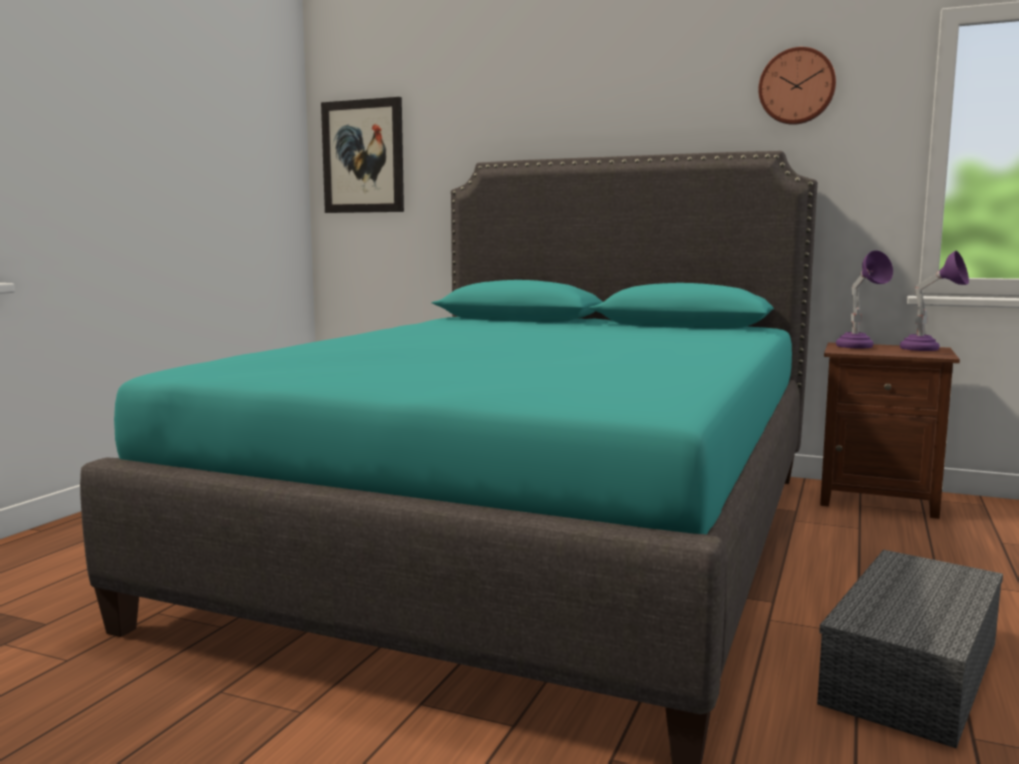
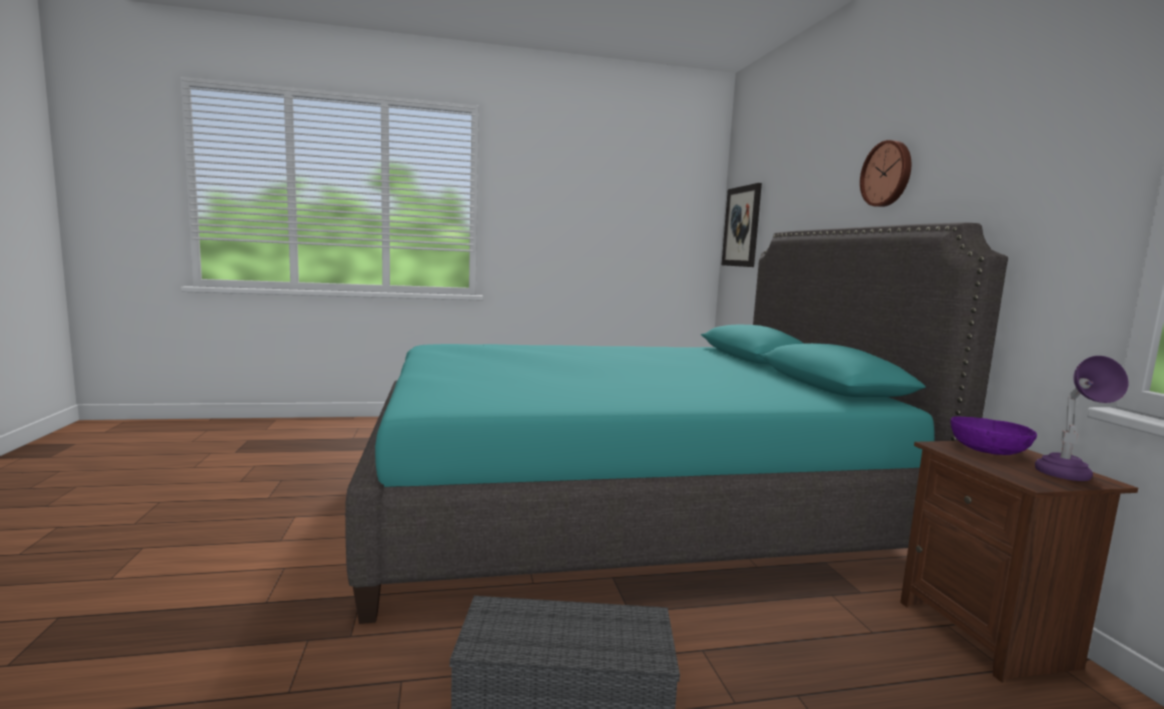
camera: 55 degrees right, 0 degrees up
(797, 86) = (1012, 150): wall clock -> wall clock (887, 174)
(859, 348) = (988, 451): purple table lamp -> purple bowl

